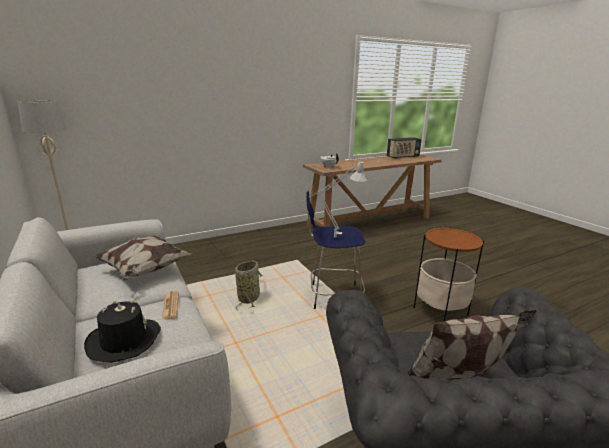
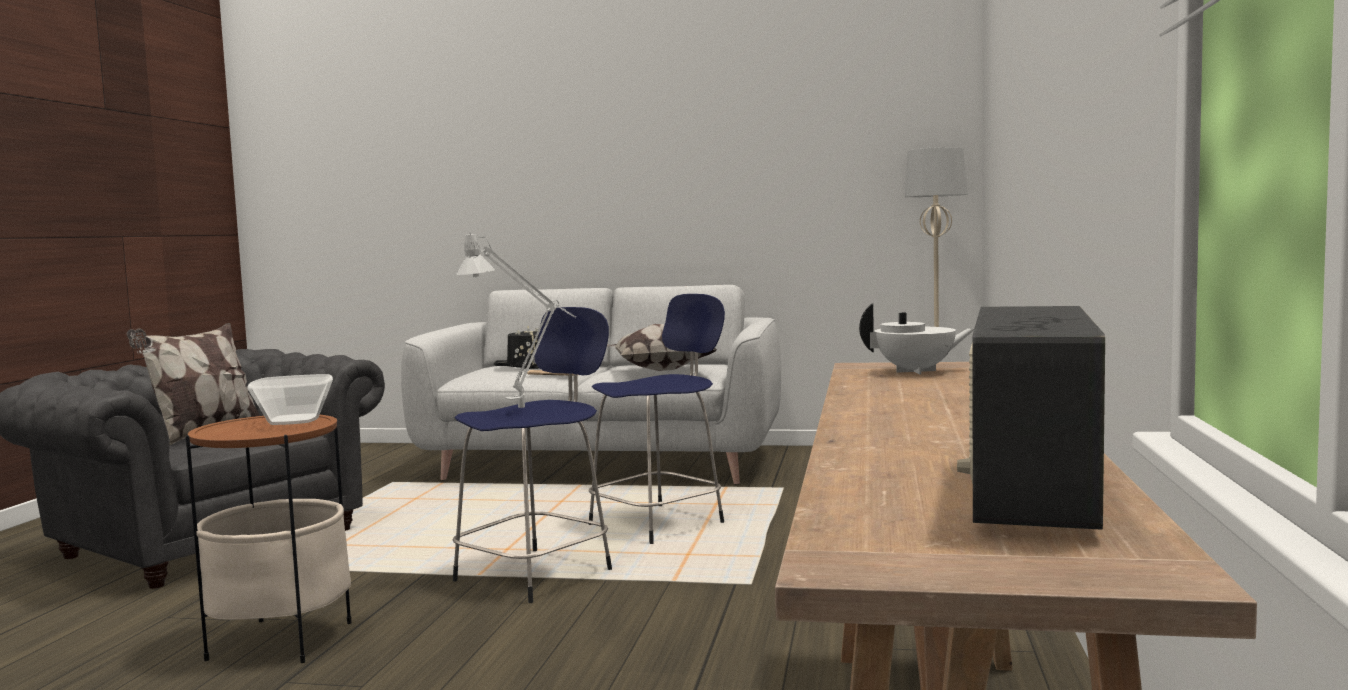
camera: 130 degrees right, 15 degrees down
(249, 297) = (660, 523): basket -> blue stool
(442, 235) = (292, 421): none -> bowl

